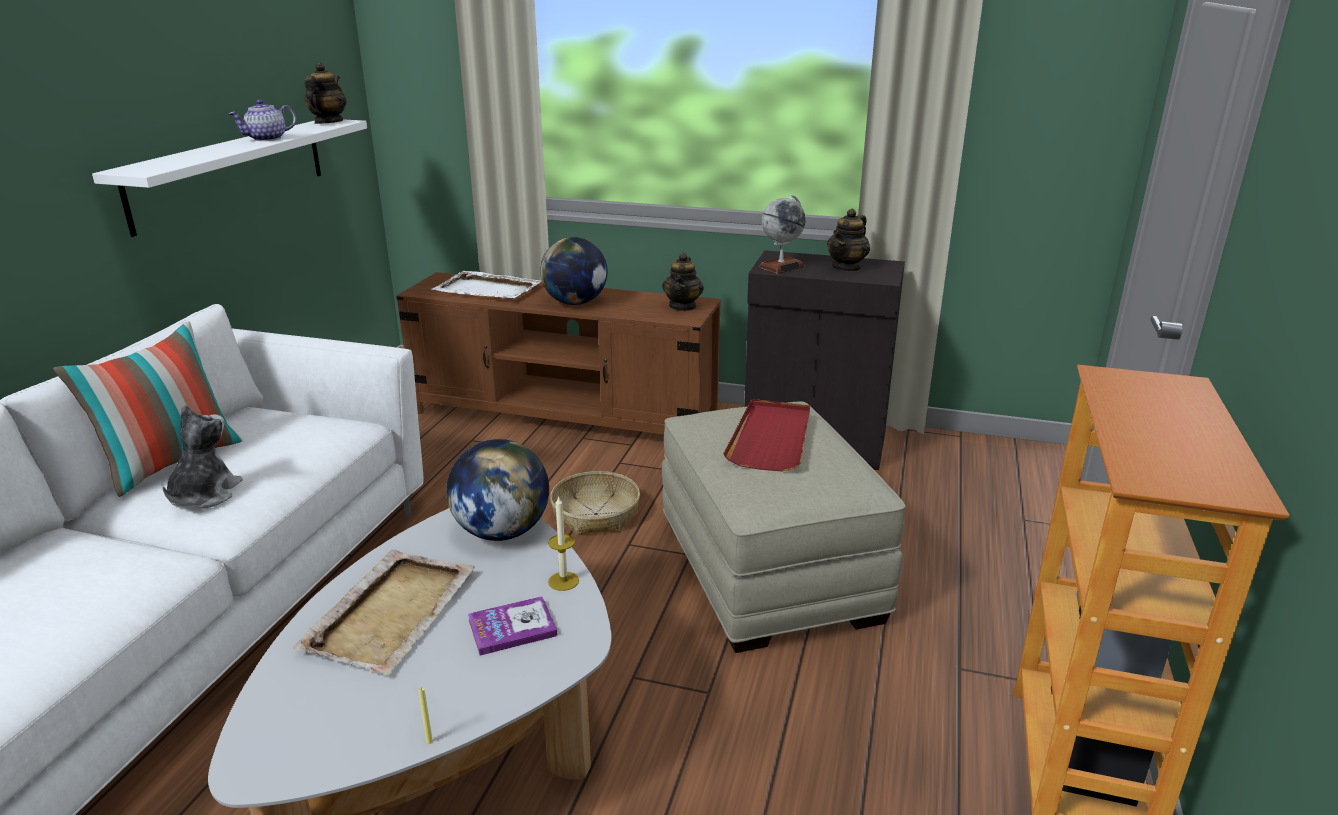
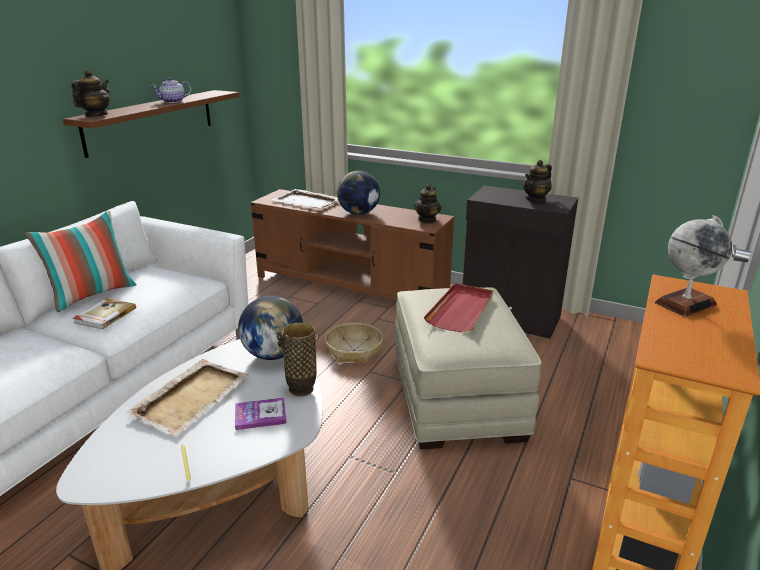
camera: 10 degrees right, 0 degrees up
(204, 495) = (104, 315): plush toy -> book
(231, 172) = (151, 121): white shelf -> brown shelf
(328, 122) = (215, 92): teapot -> teapot (96, 115)
(563, 581) = (301, 389): candle -> vase
(781, 267) = (490, 197): globe -> globe (685, 303)

